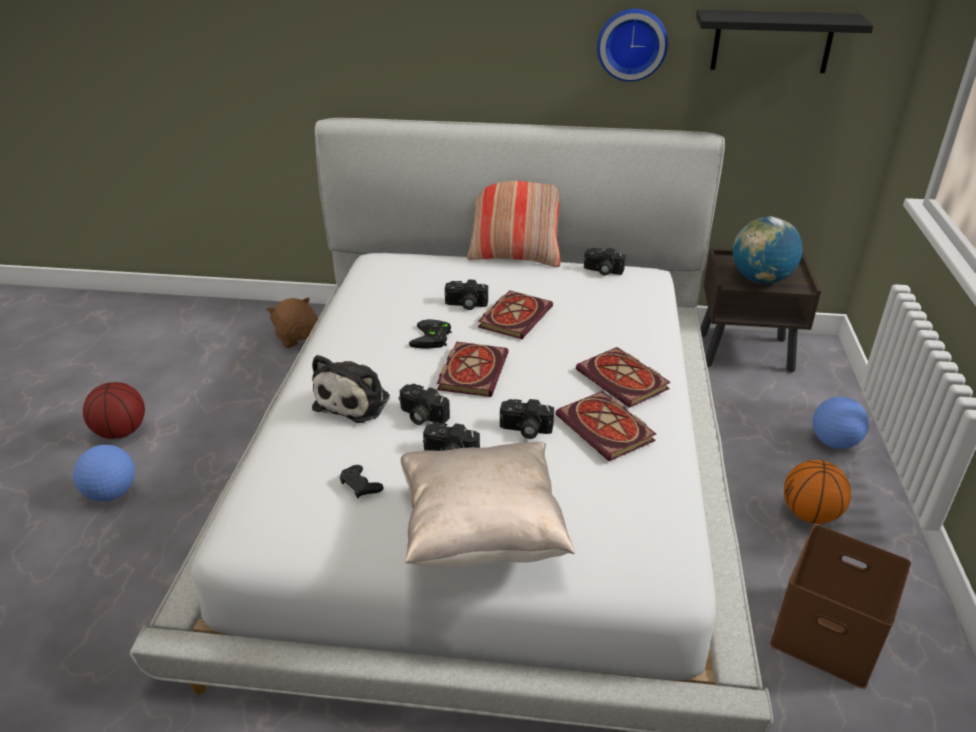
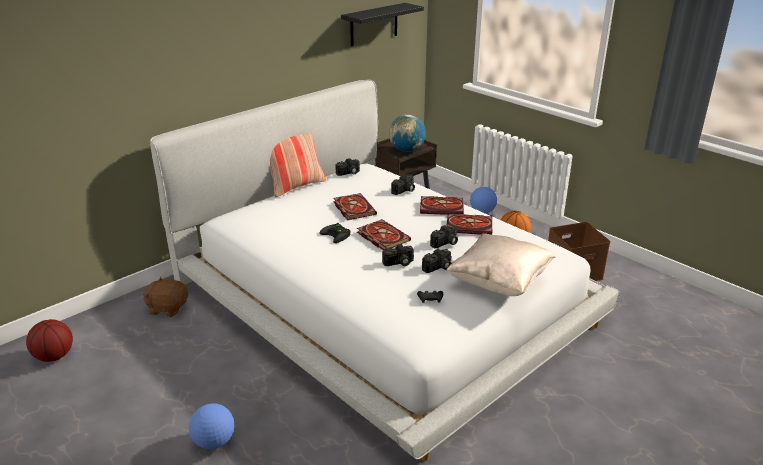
camera: 50 degrees left, 5 degrees down
(121, 432) = (152, 417): basketball -> basketball (54, 356)
(355, 401) = (359, 275): plush toy -> none
(465, 305) = (321, 215): camera -> camera (404, 191)
(632, 44) = (314, 40): wall clock -> none

